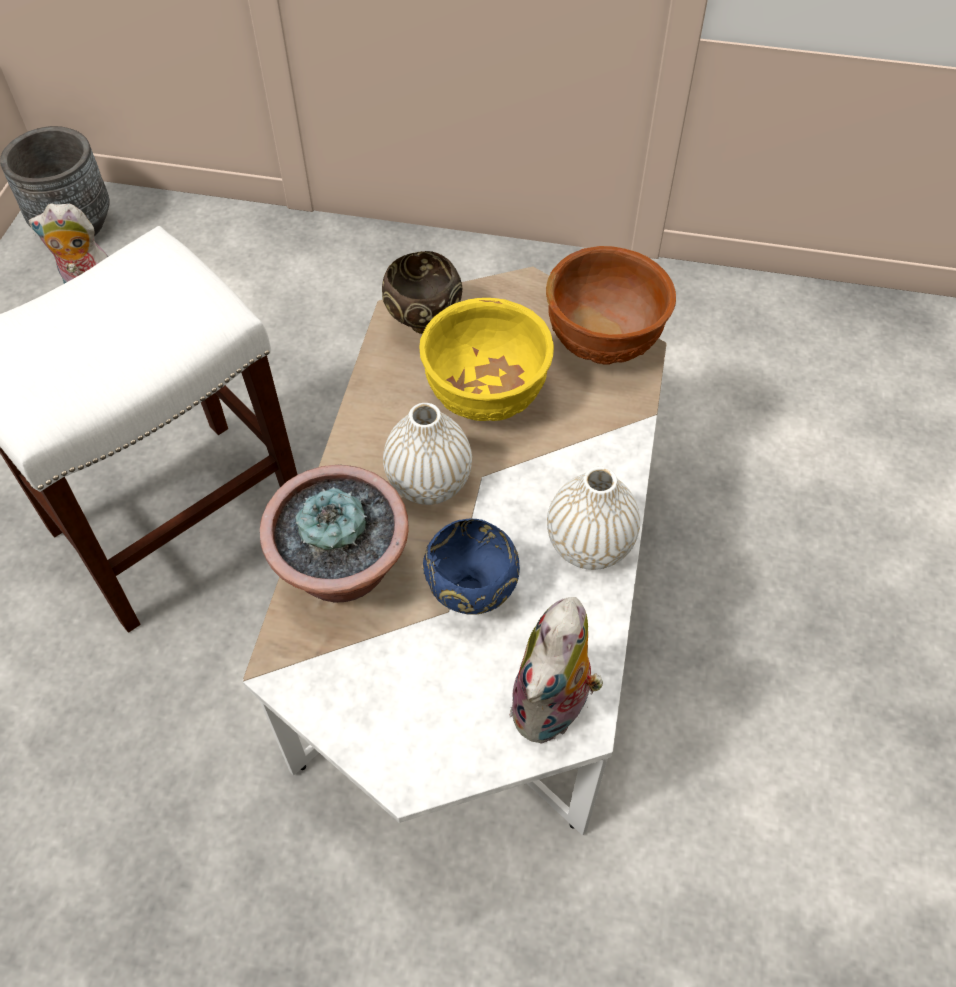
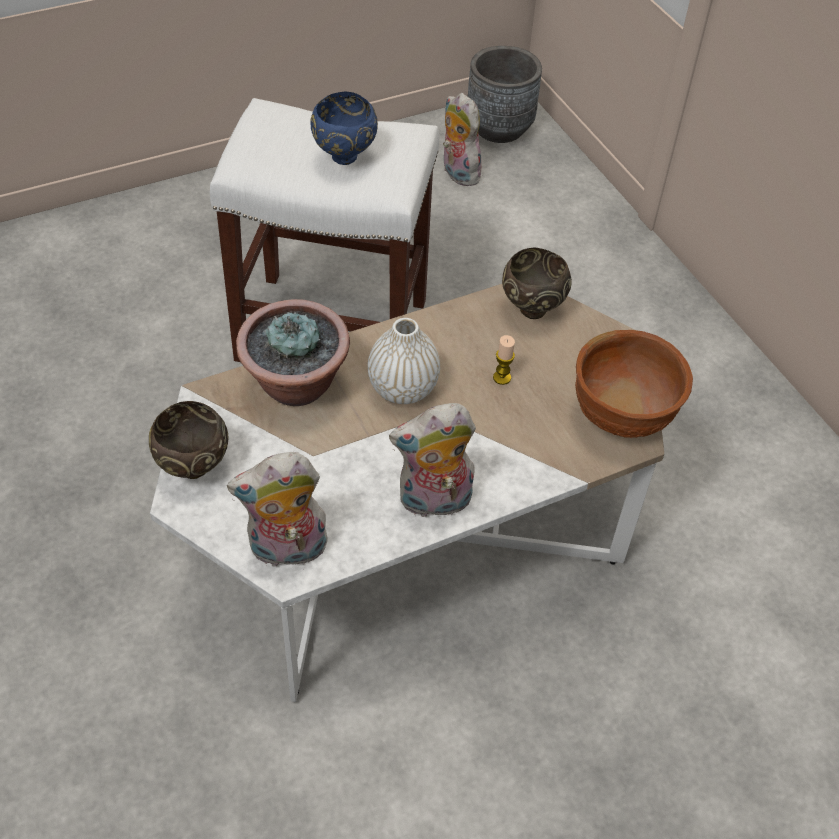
camera: 50 degrees right, 5 degrees down
(375, 737) = (193, 469): none -> brown bowl
(472, 596) = (335, 461): blue bowl -> blue bowl (344, 158)
(485, 398) = (502, 378): yellow bowl -> candle
(589, 544) = (434, 502): white vase -> plush toy

